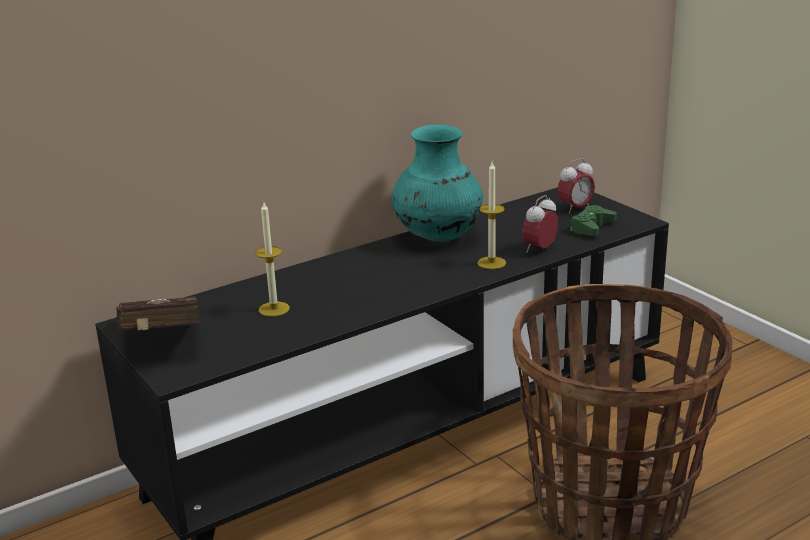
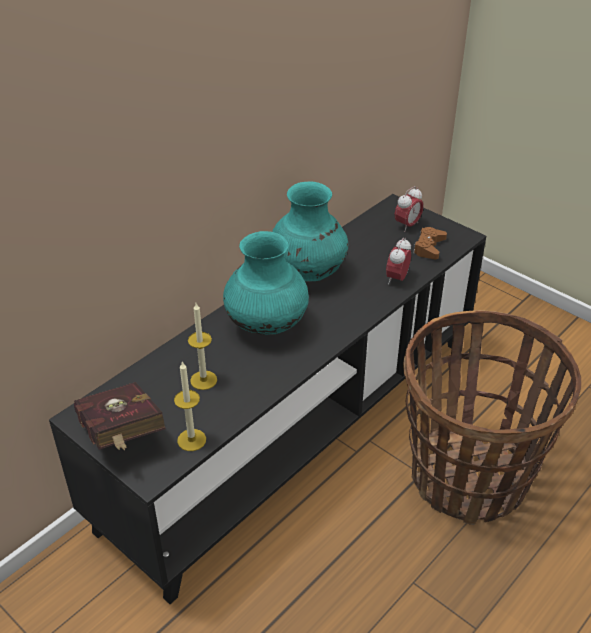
camera: 15 degrees left, 15 degrees up
(368, 274) = (267, 326): none -> turquoise vase
(491, 263) = (364, 300): candle -> candle (191, 440)
(592, 227) = (429, 247): green game controller -> brown game controller

